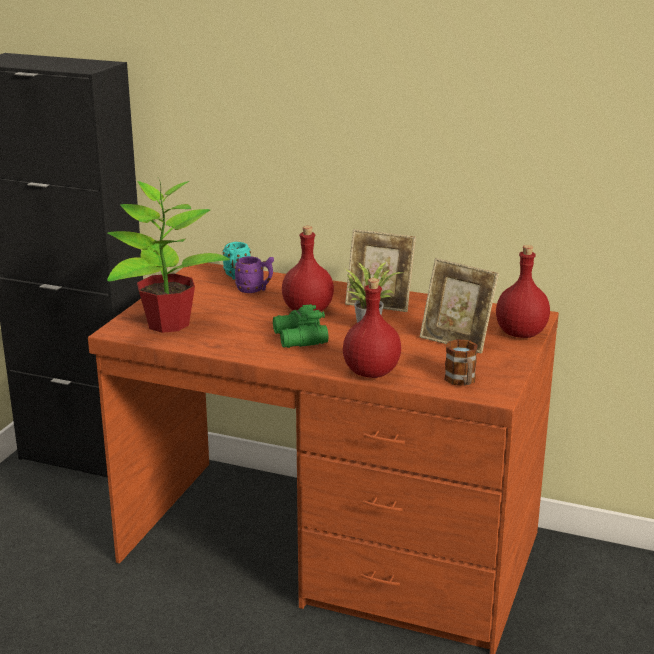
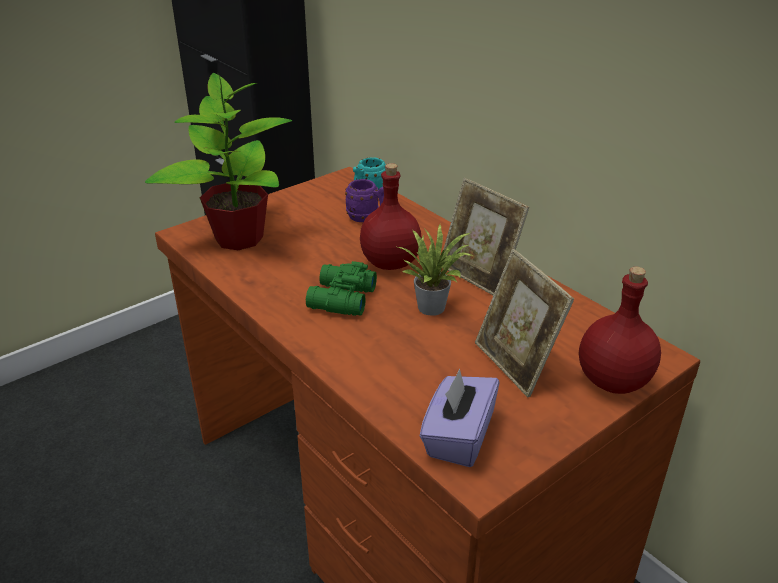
camera: 30 degrees right, 10 degrees up
(372, 372) = (365, 379): red bottle -> none
(462, 381) = (458, 437): mug -> purple tissue box

